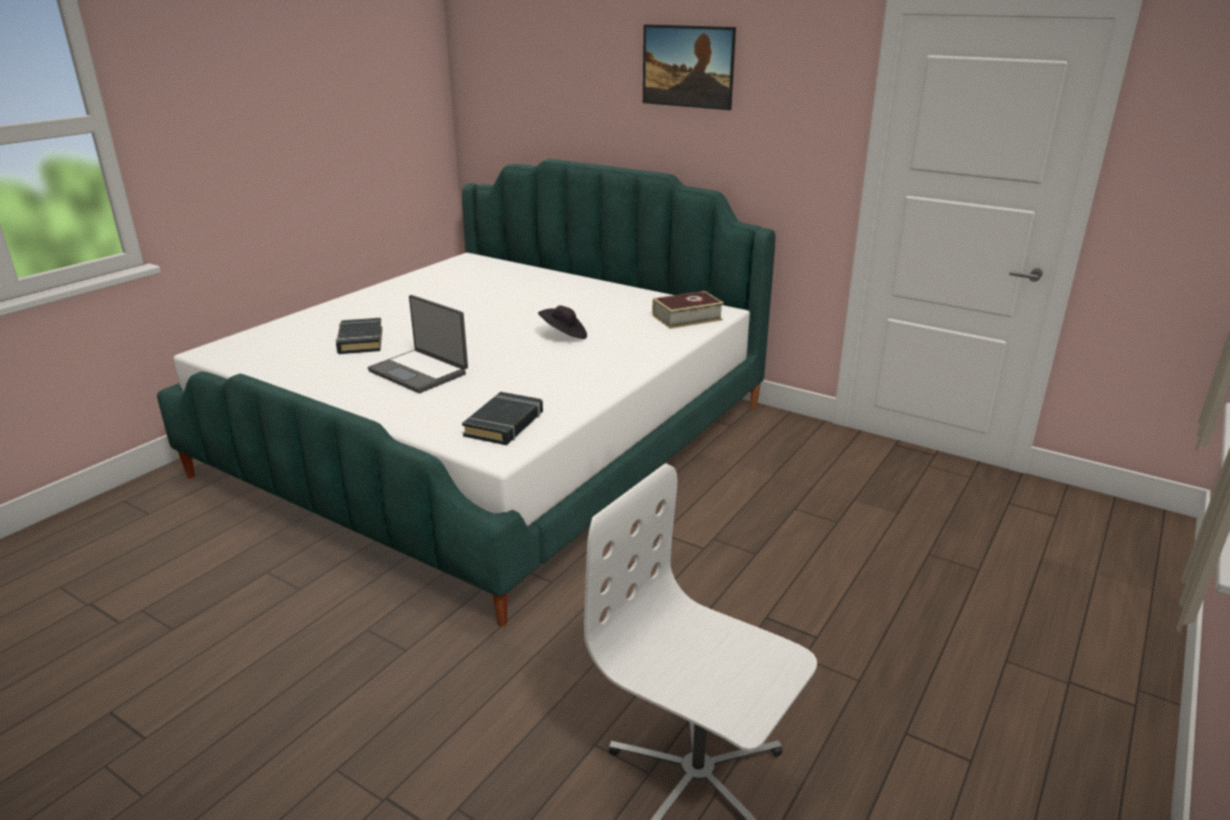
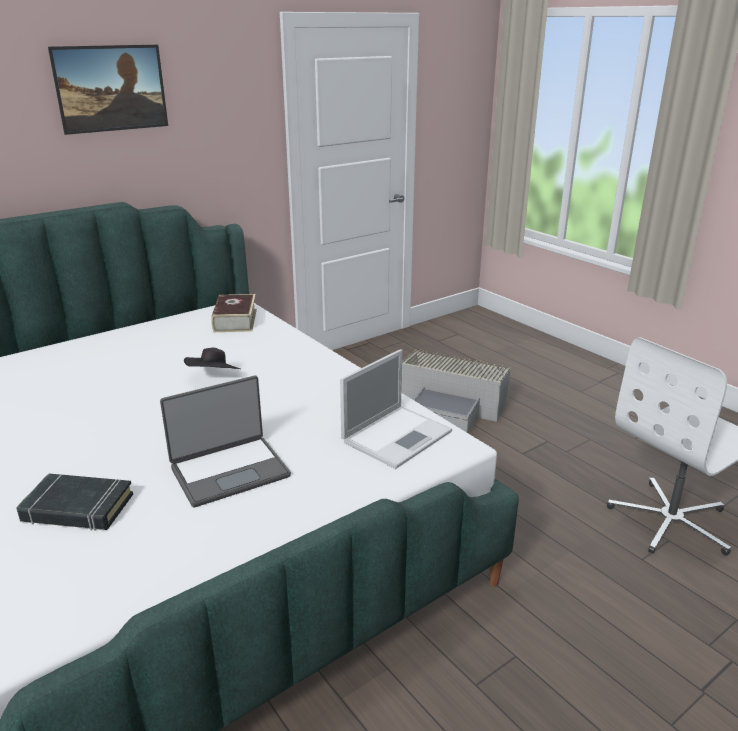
camera: 70 degrees left, 0 degrees up
(504, 424) = (398, 435): black book -> laptop
(829, 544) = (452, 408): none -> grey storage box

